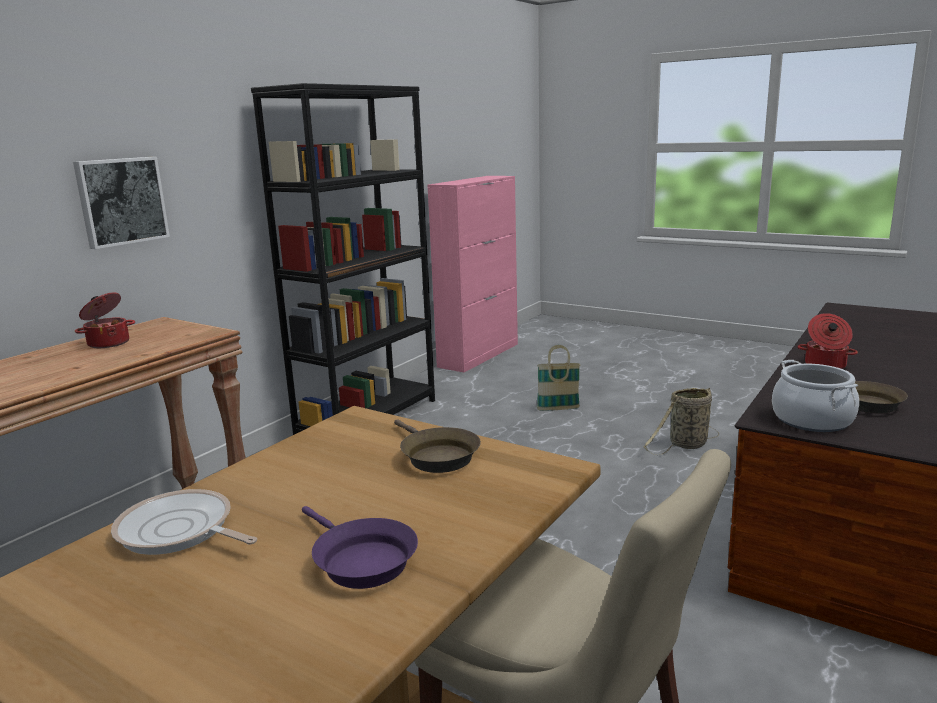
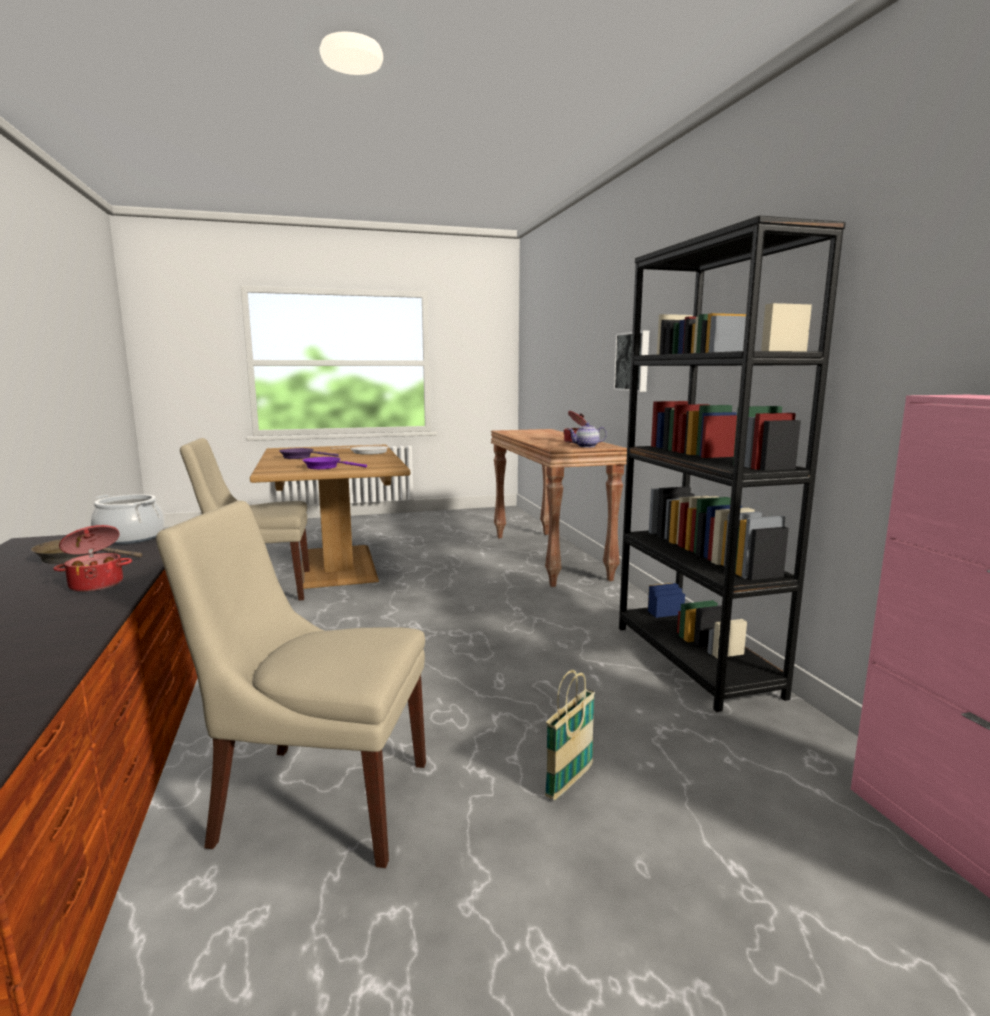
camera: 130 degrees right, 5 degrees down
(166, 329) = (586, 446): none -> teapot
(436, 456) = (325, 467): brown frying pan -> purple frying pan
(686, 445) = (317, 801): basket -> beige chair

